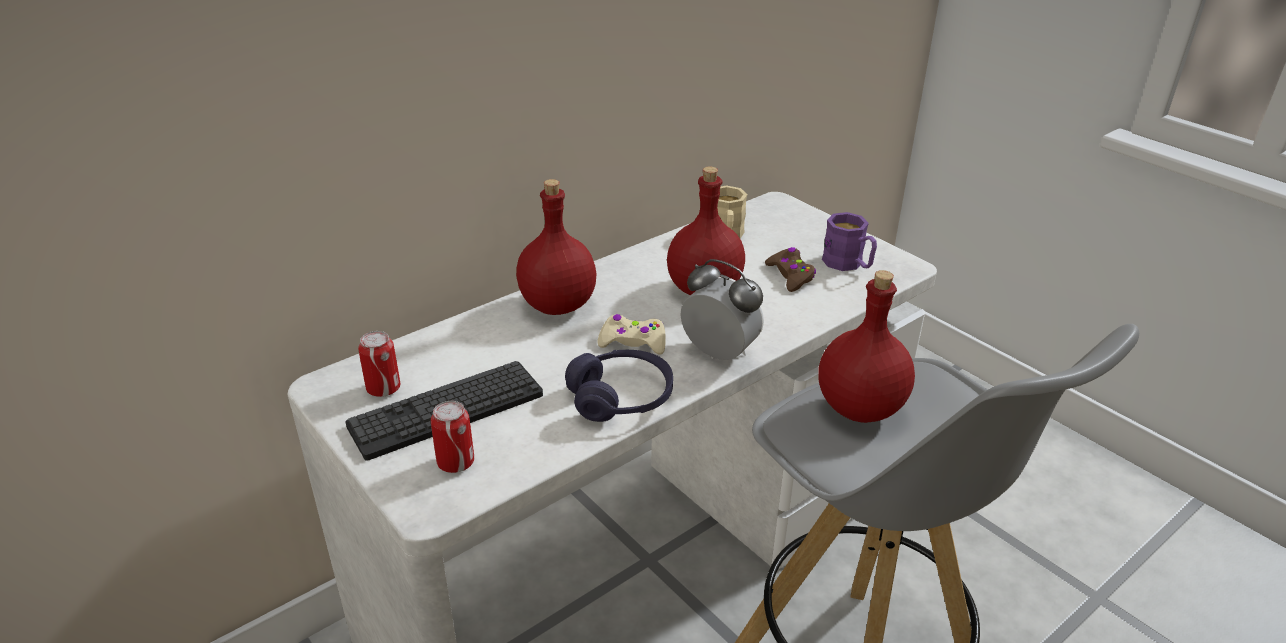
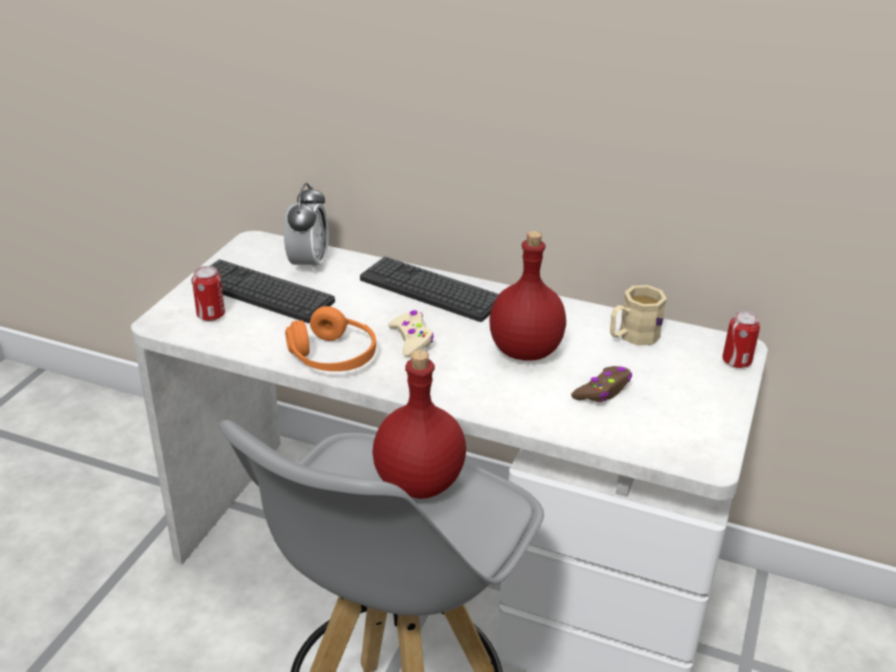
camera: 60 degrees right, 0 degrees up
(383, 389) = (267, 262): can -> can (736, 361)
(557, 304) = (430, 290): red bottle -> keyboard
(620, 398) = (333, 356): purple headphones -> orange headphones
(719, 353) = (435, 385): alarm clock -> alarm clock (308, 264)
(848, 264) = (665, 421): purple mug -> none

